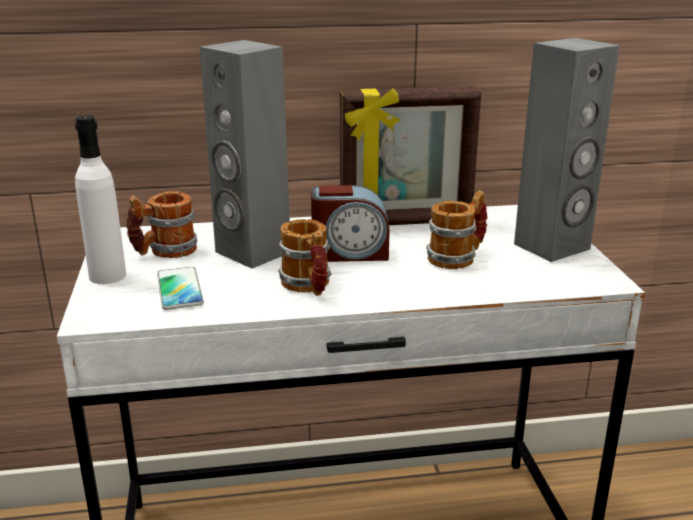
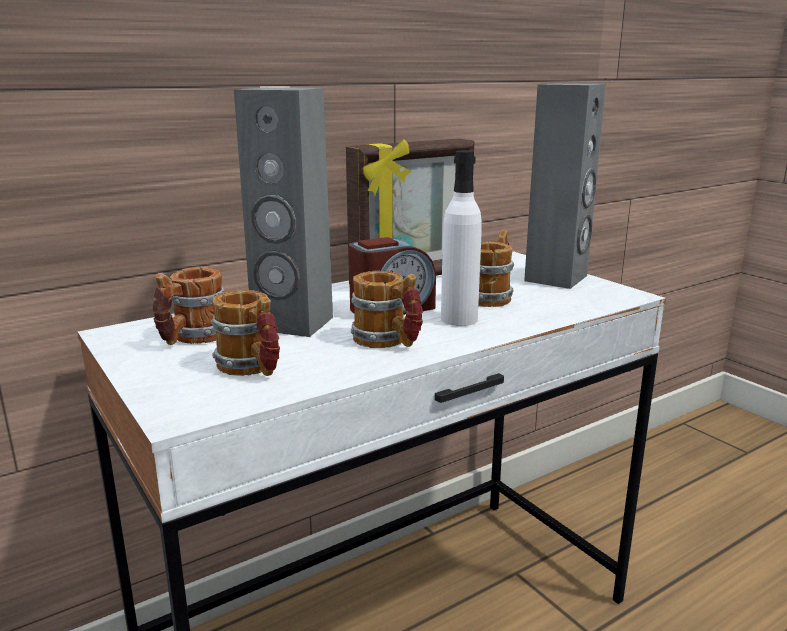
camera: 25 degrees left, 5 degrees down
(107, 276) = (149, 371): white bottle -> white bottle (459, 319)
(179, 289) = (252, 368): phone -> mug

